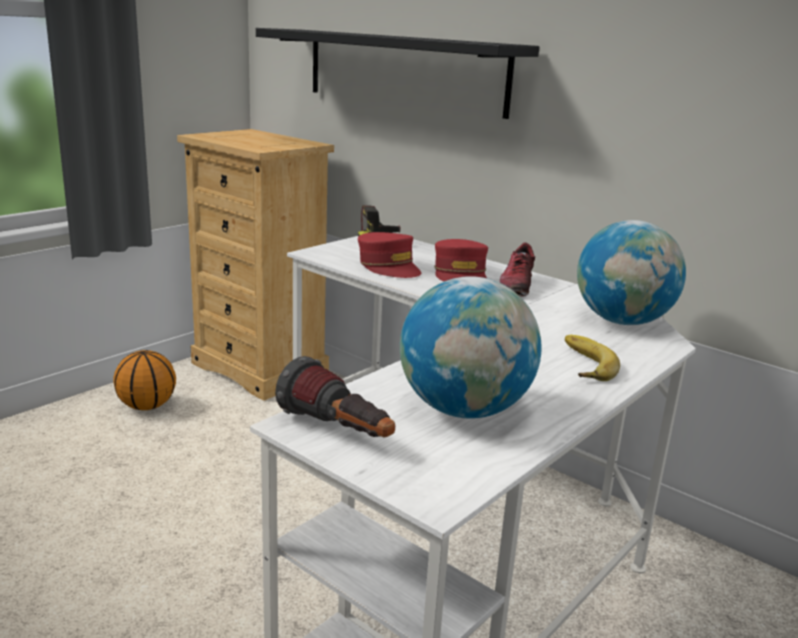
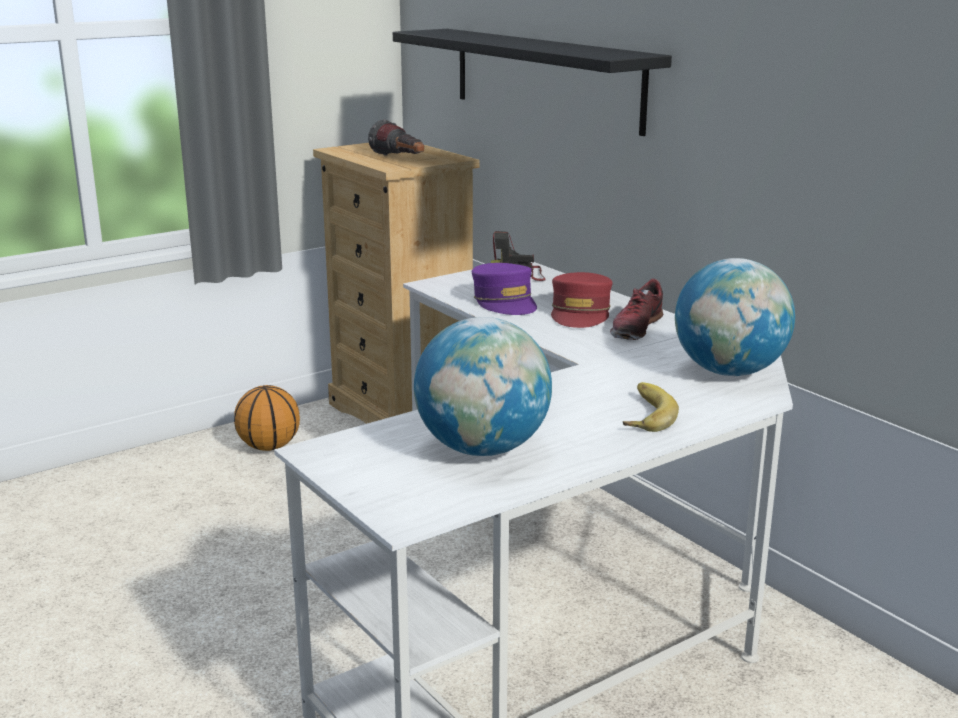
camera: 15 degrees right, 0 degrees up
(338, 432) = (350, 460): flashlight -> flashlight (401, 160)
(389, 267) = (505, 302): red cap -> purple cap

